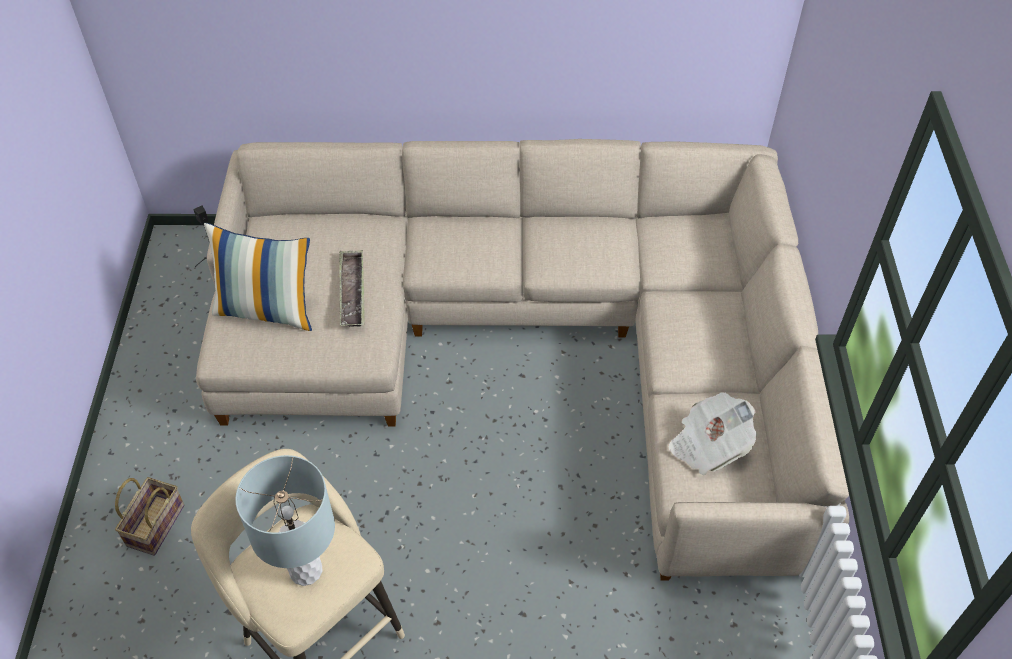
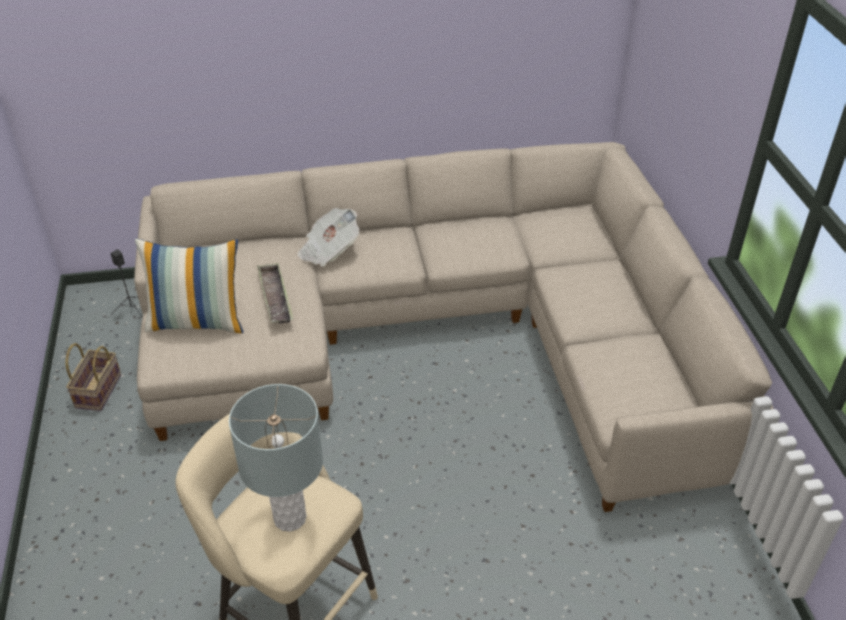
camera: 10 degrees left, 10 degrees down
(155, 523) = (109, 535): basket -> basket (98, 390)
(708, 445) = (628, 376): newspaper -> newspaper (329, 250)

